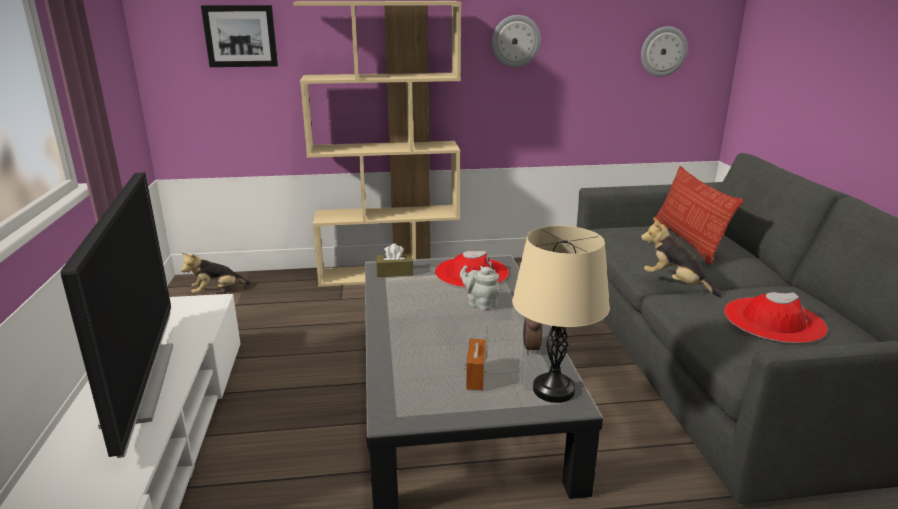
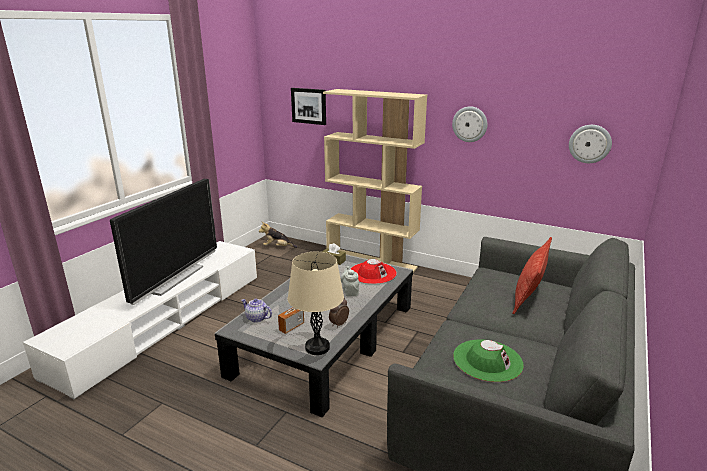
camera: 35 degrees right, 0 degrees up
(405, 386) = (256, 318): none -> teapot
(676, 284) = (470, 318): plush toy -> none
(773, 320) = (487, 360): red hat -> green hat

